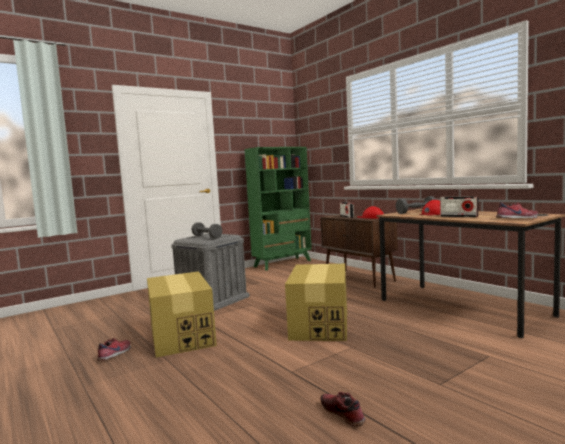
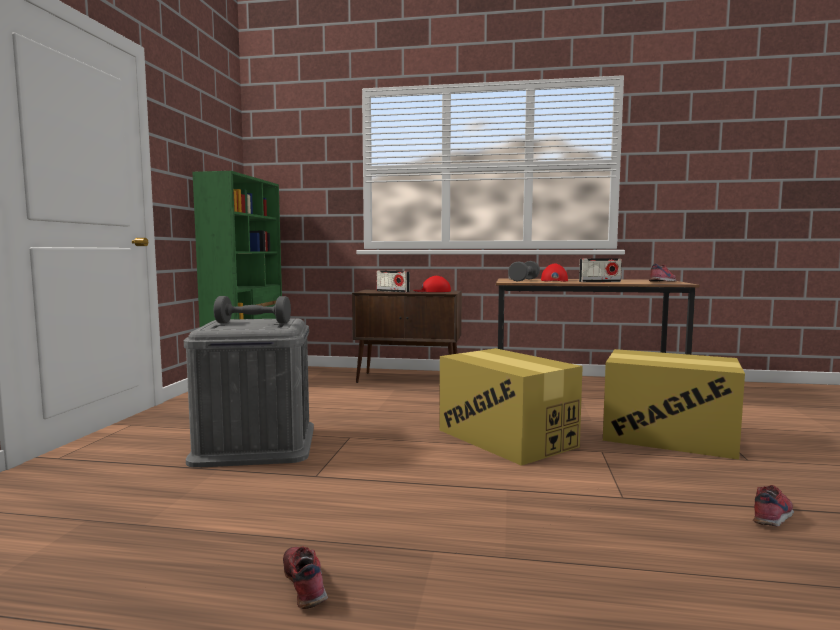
camera: 45 degrees left, 0 degrees up
(181, 336) = (354, 509): cardboard box -> cardboard box (667, 436)
(343, 414) = (773, 516): shoe -> shoe turned 120 degrees clockwise

